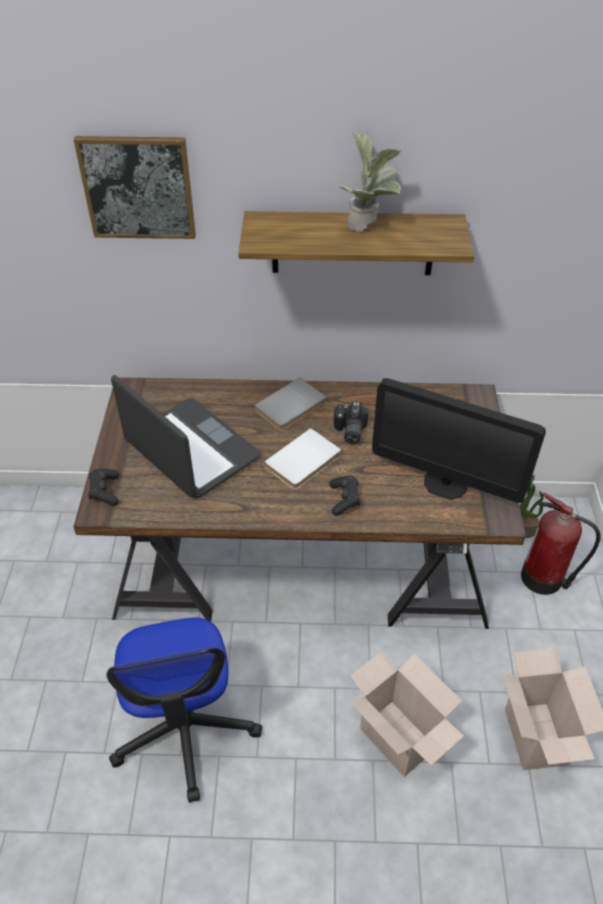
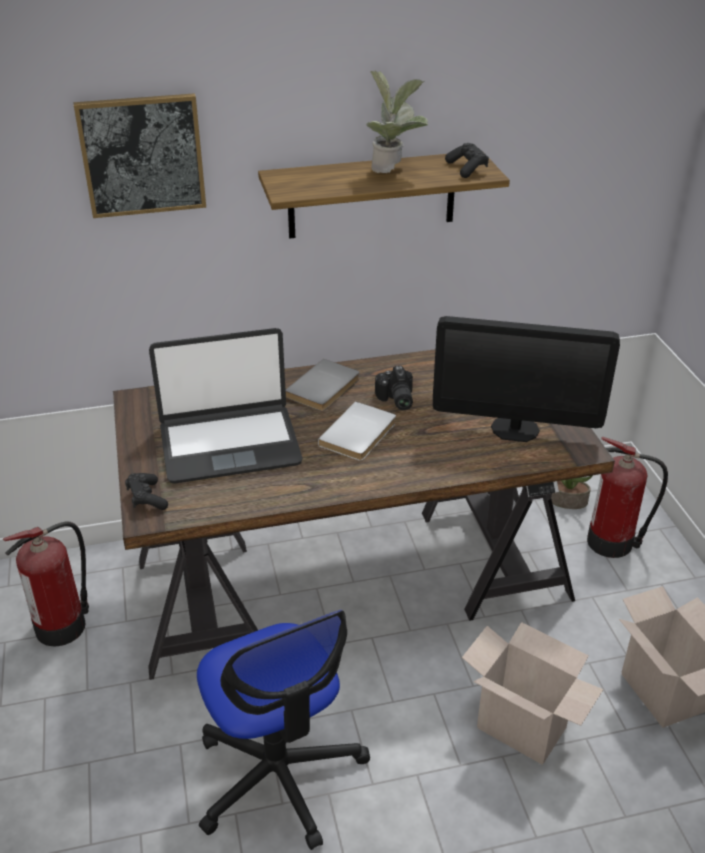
camera: 15 degrees left, 10 degrees down
(61, 555) = (63, 625): none -> fire extinguisher
(190, 450) = (229, 444): laptop -> laptop turned 135 degrees clockwise
(344, 499) = (417, 460): black game controller -> black game controller (467, 169)

